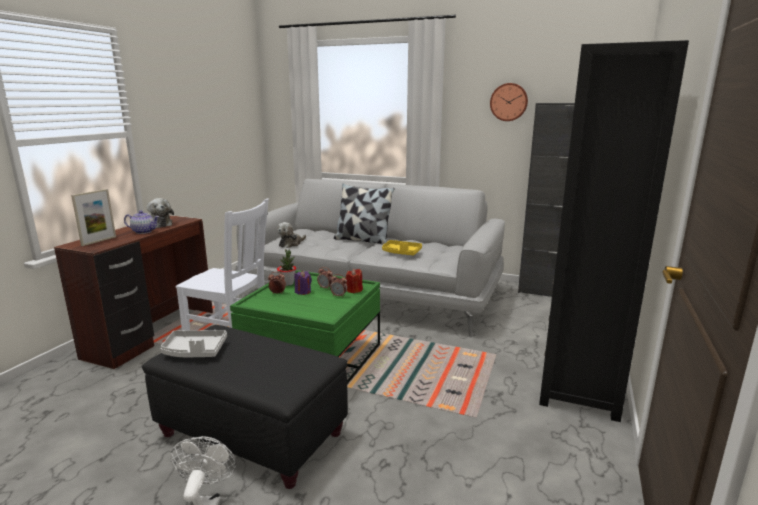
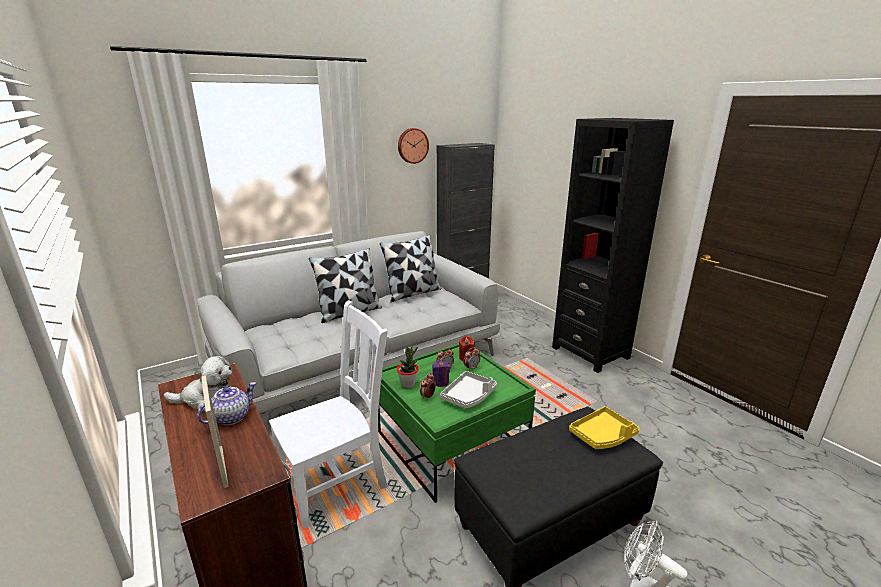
camera: 55 degrees left, 5 degrees up
(195, 351) = (524, 485): grey tray -> grey tray (469, 396)
(291, 244) = (296, 348): plush toy -> none
(401, 253) = (414, 309): yellow tray -> yellow tray (603, 436)
(432, 245) = (412, 293): none -> pillow

